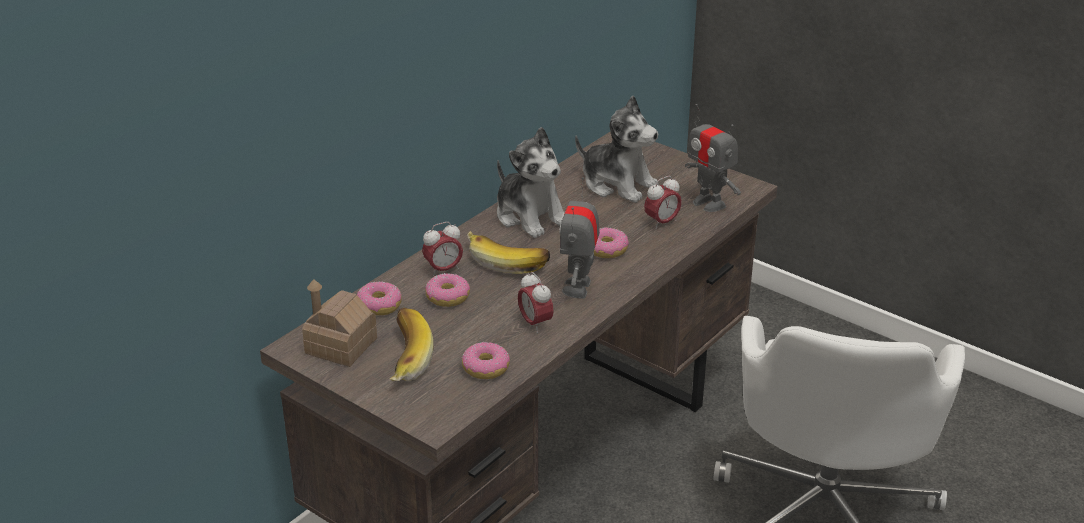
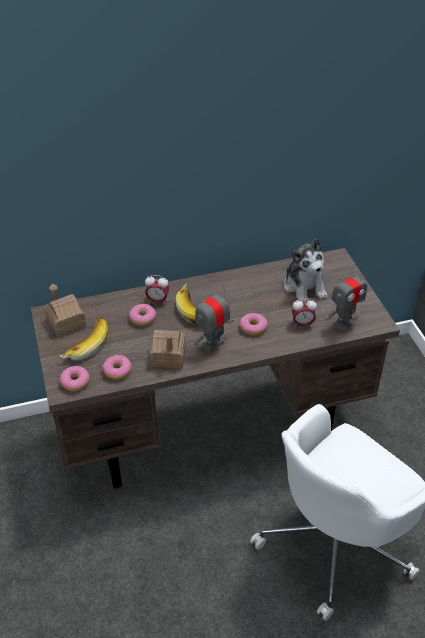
camera: 35 degrees right, 10 degrees up
(379, 305) = (106, 307): donut -> donut (75, 382)
(530, 216) = (235, 287): plush toy -> none
(535, 323) = (168, 356): alarm clock -> toy house
(709, 203) = (344, 323): toy robot -> toy robot turned 120 degrees counterclockwise

